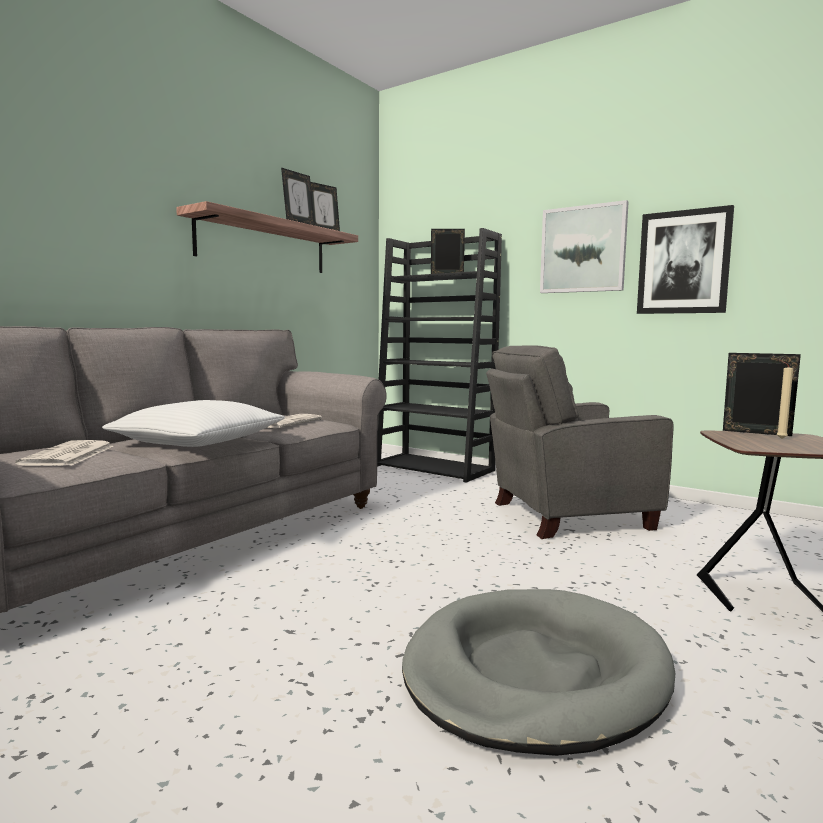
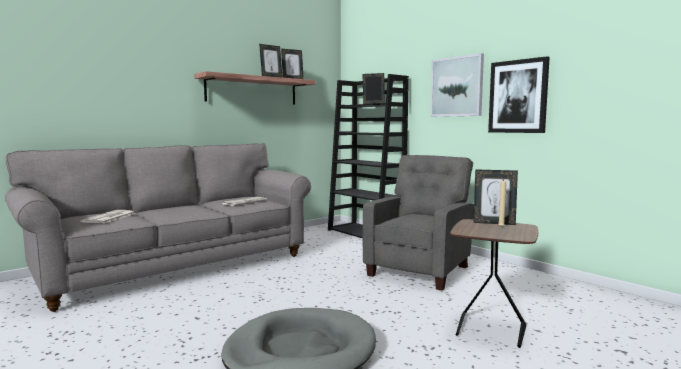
camera: 15 degrees right, 0 degrees up
(198, 441) = (184, 212): white pillow -> none
(566, 515) = (420, 270): grey armchair -> grey armchair turned 120 degrees clockwise
(756, 434) = (494, 223): picture frame -> picture frame turned 150 degrees clockwise

